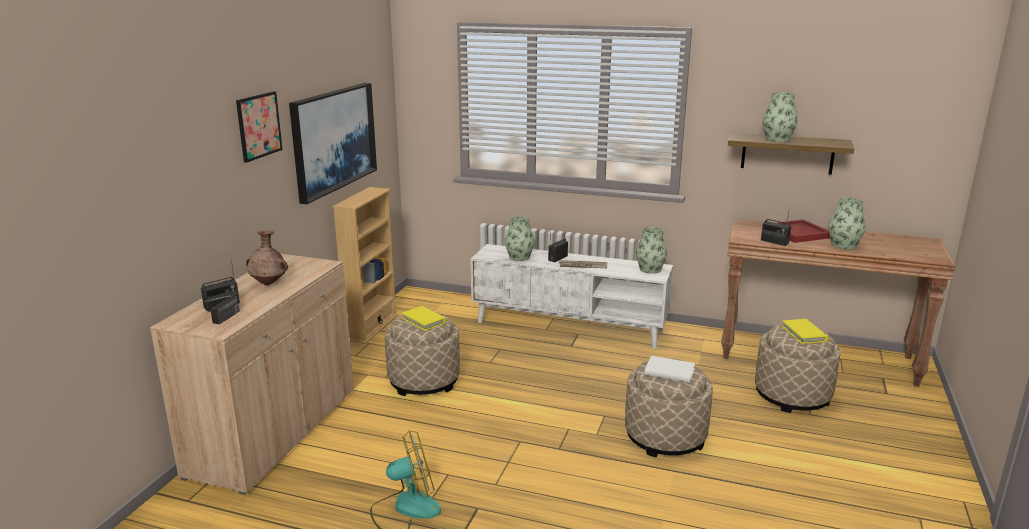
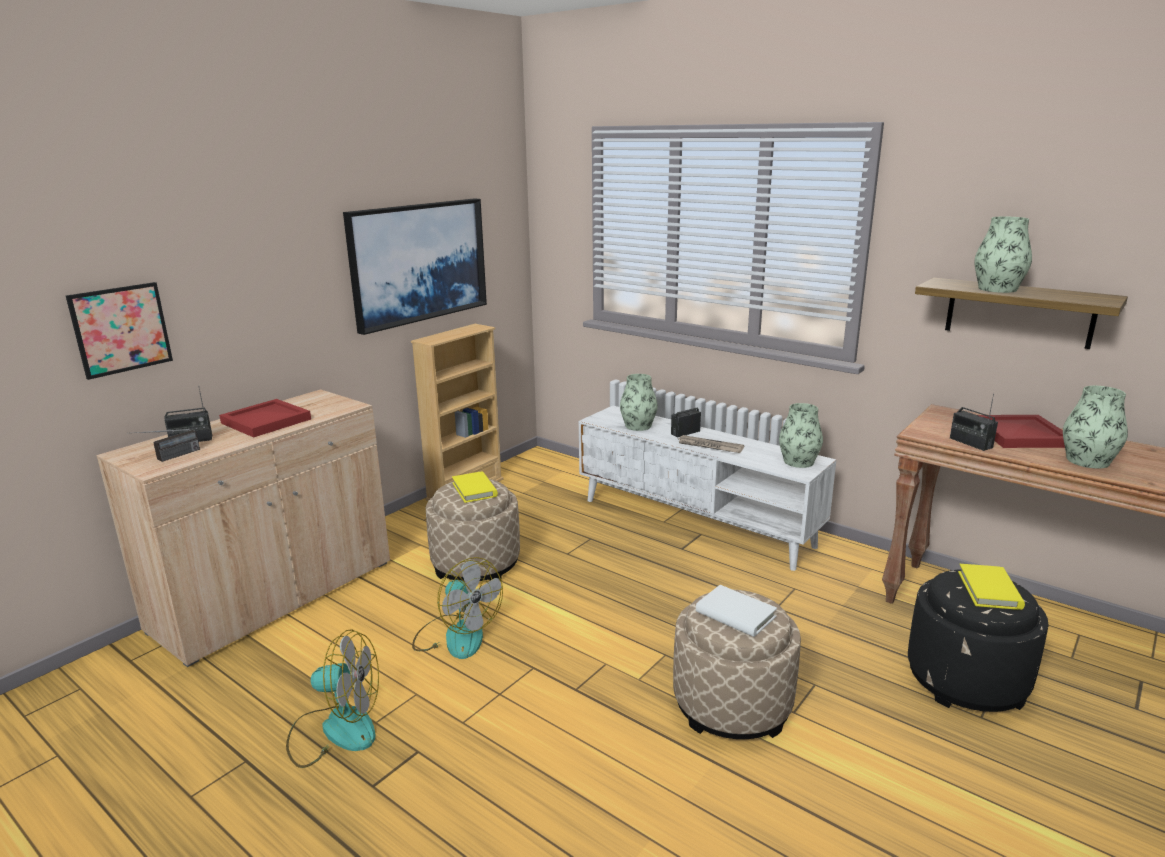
camera: 20 degrees right, 0 degrees up
(259, 126) = (290, 235): picture -> picture (121, 329)
(269, 283) = (267, 421): brown vase -> red tray
(448, 431) = (456, 635): none -> fan
(792, 395) = (966, 679): beige ottoman -> black ottoman

